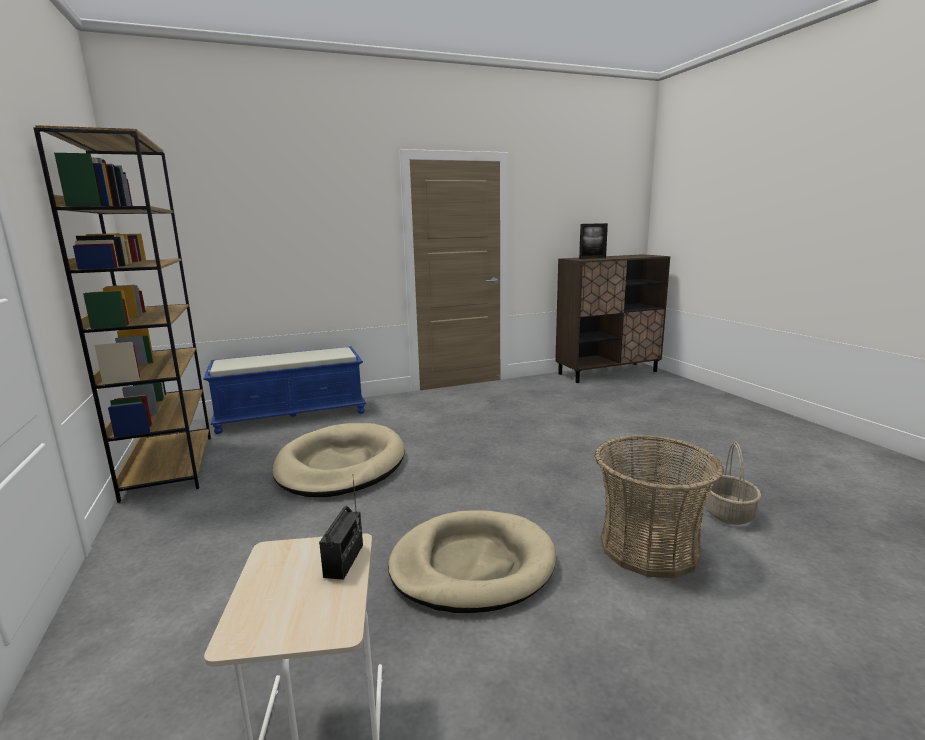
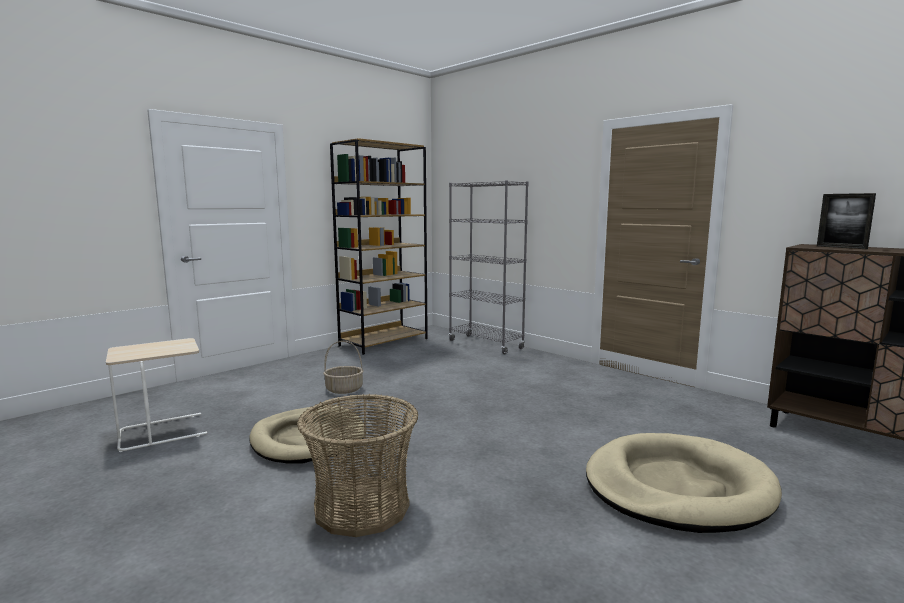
camera: 65 degrees right, 5 degrees down
(292, 415) = (485, 344): blue bench -> grey bookcase
(341, 465) = (420, 375): beige dog bed -> beige dog bed (677, 488)
(344, 560) = (172, 351): radio -> none
(729, 514) = (462, 557): basket -> basket (343, 389)

